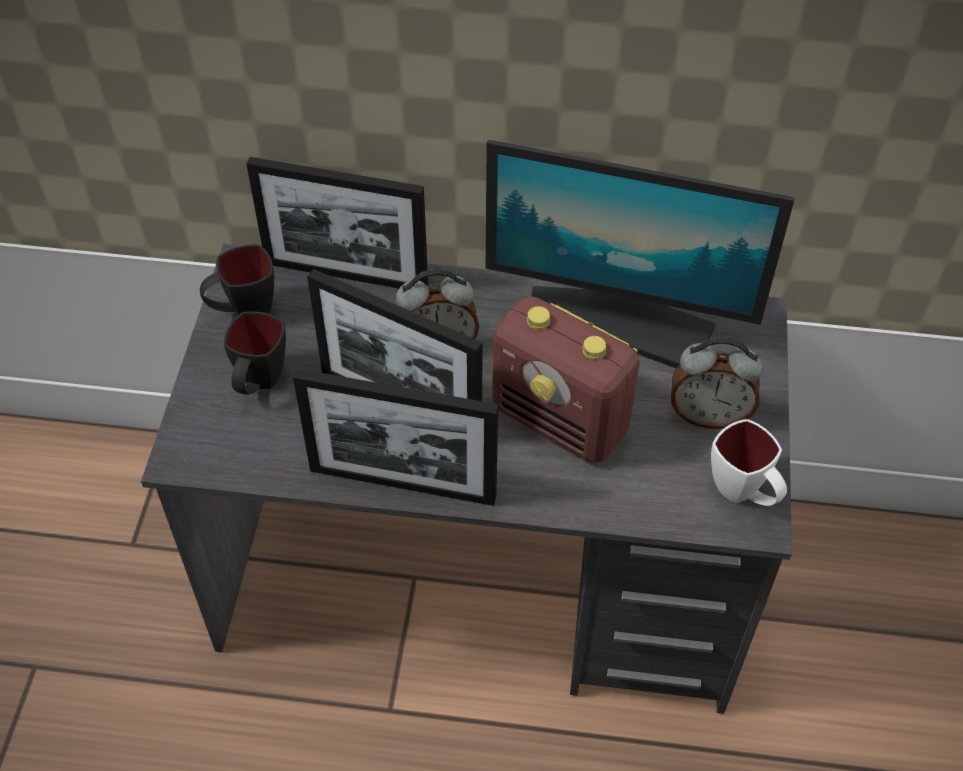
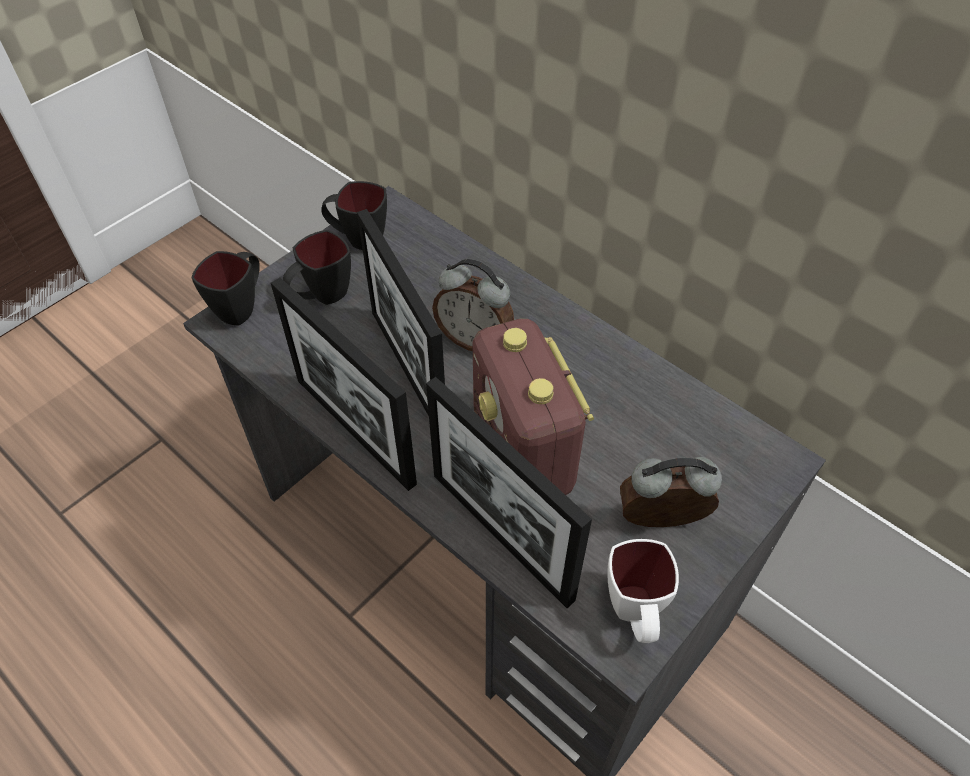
camera: 35 degrees right, 0 degrees up
(187, 434) = (242, 307): none -> black mug
(346, 275) = (455, 249): picture frame -> picture frame (501, 535)
(618, 325) = (642, 400): monitor -> none
(708, 415) = (661, 523): alarm clock -> alarm clock turned 135 degrees clockwise

